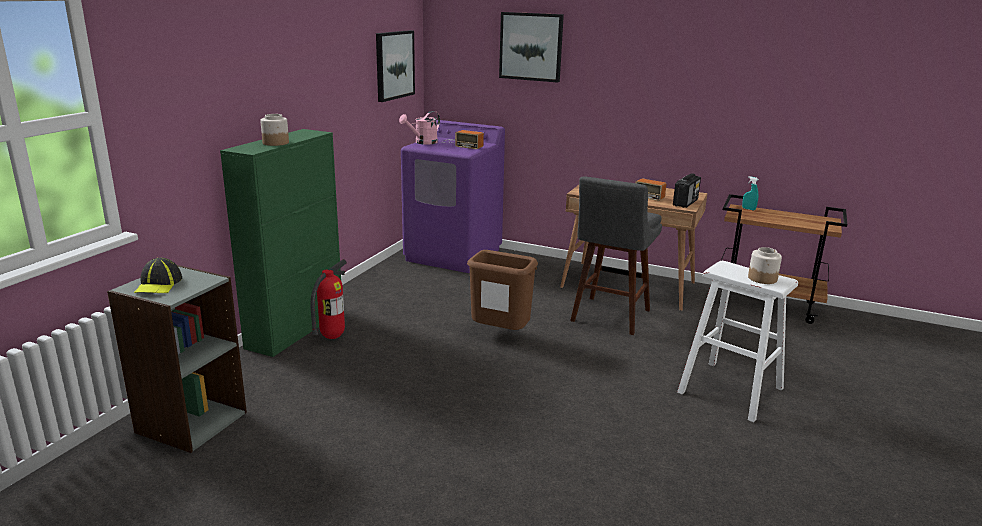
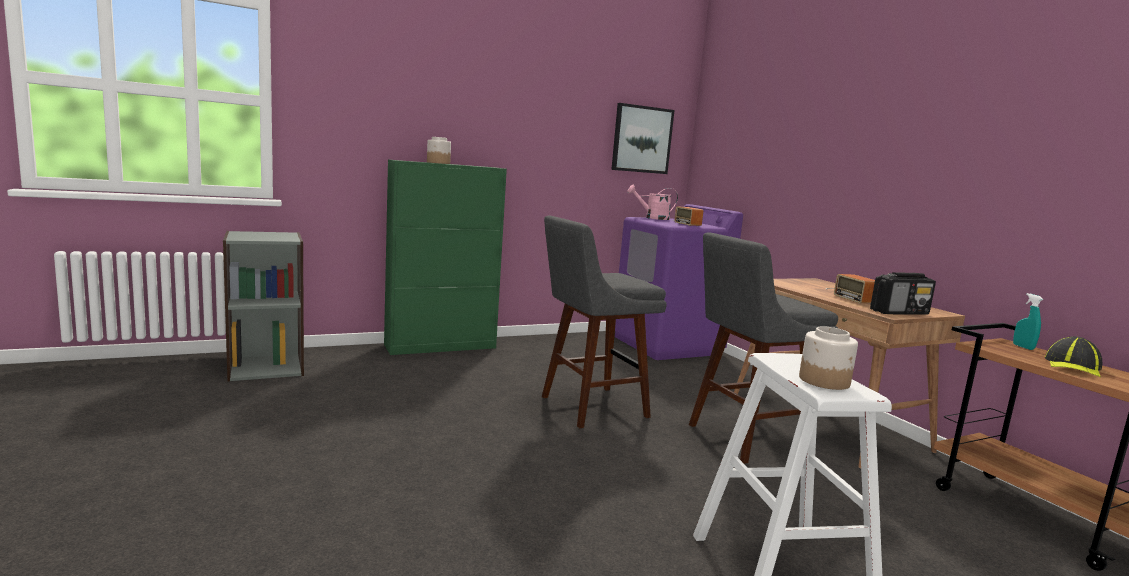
camera: 40 degrees right, 10 degrees down
(158, 284) = (257, 234): cap -> cap (1073, 366)
(332, 337) = (453, 359): fire extinguisher -> none
(499, 335) = (589, 407): brown trash can -> grey stool
(531, 46) = (780, 122): picture -> none

